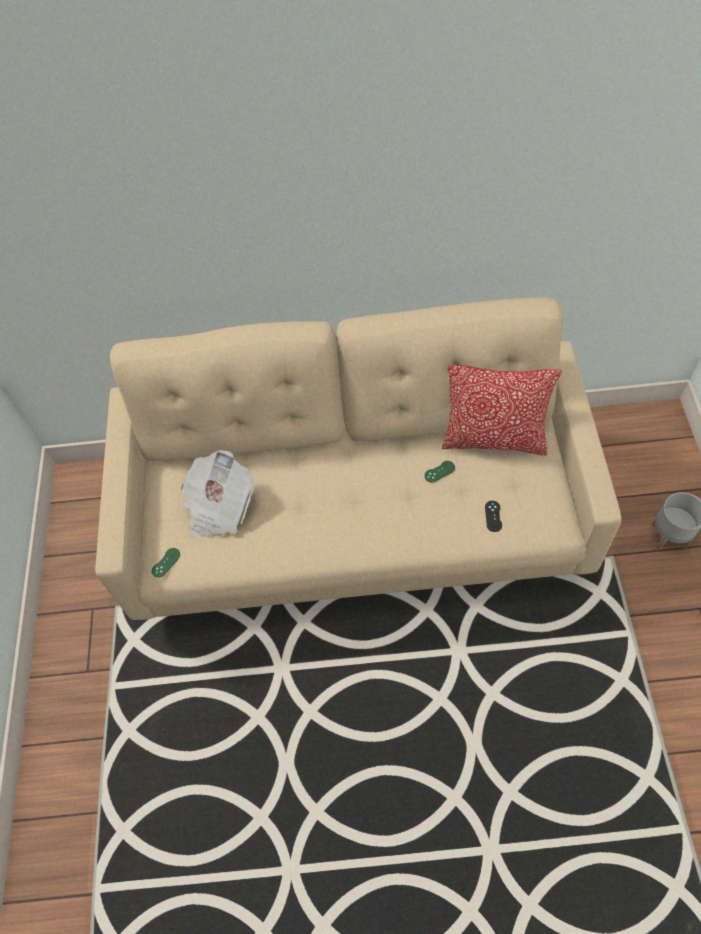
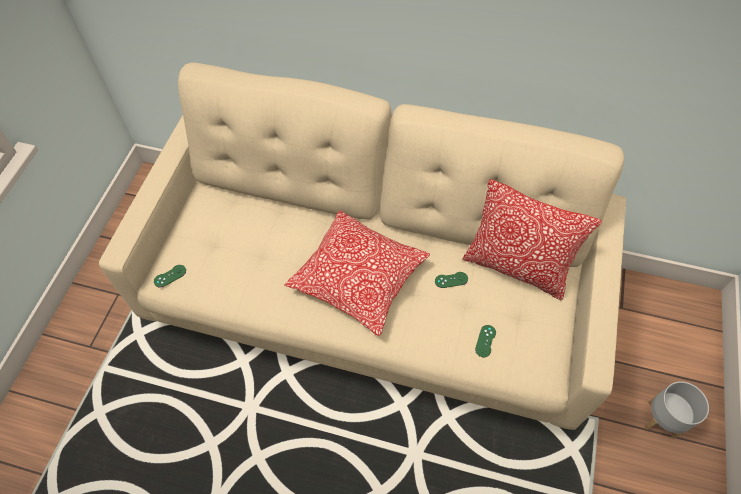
camera: 15 degrees right, 0 degrees up
(219, 507) = (238, 242): newspaper -> none
(352, 500) = (358, 278): none -> pillow
(493, 516) = (485, 341): black game controller -> green game controller

